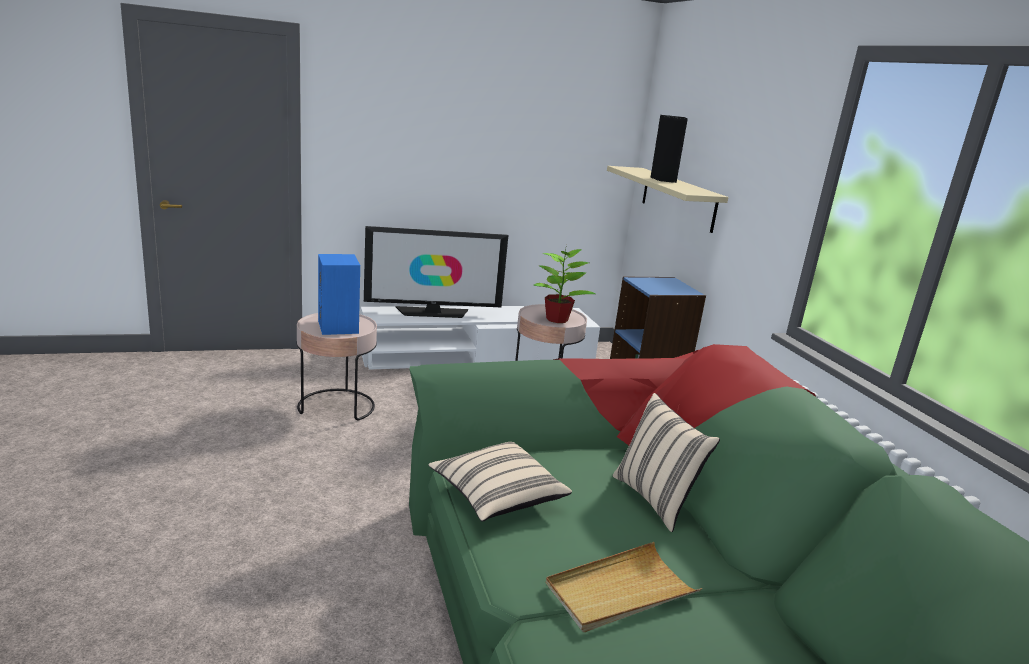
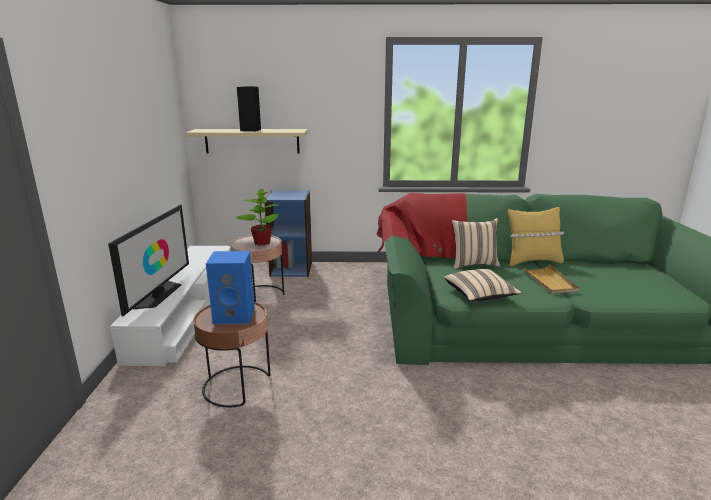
camera: 70 degrees left, 0 degrees up
(336, 406) = (237, 385): pink side table -> brown side table
(742, 582) = (532, 261): none -> yellow pillow

